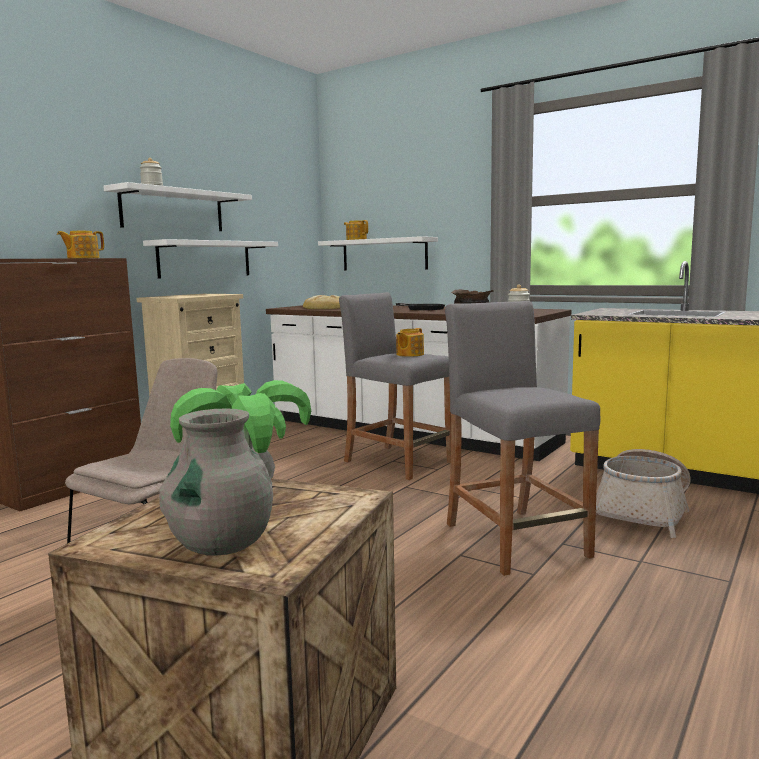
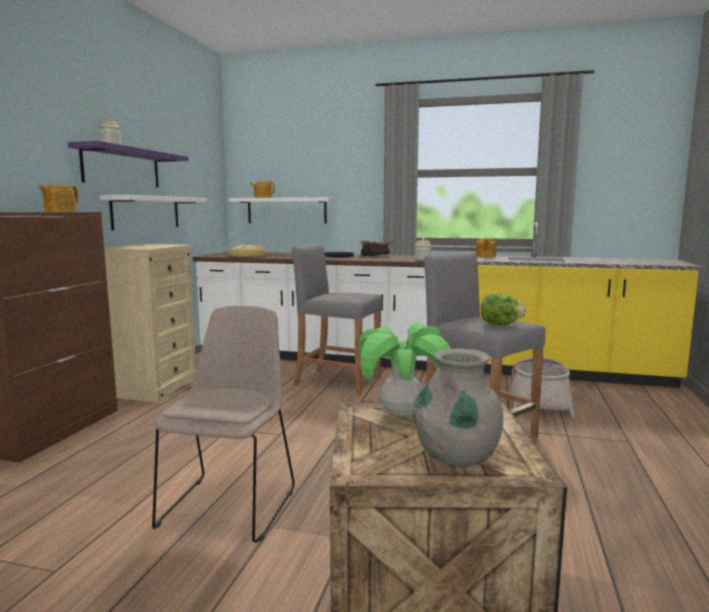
camera: 20 degrees left, 0 degrees up
(173, 210) = (122, 167): white shelf -> purple shelf
(409, 354) = (350, 294): teapot -> teapot (485, 256)
(526, 397) = (500, 324): none -> lettuce

